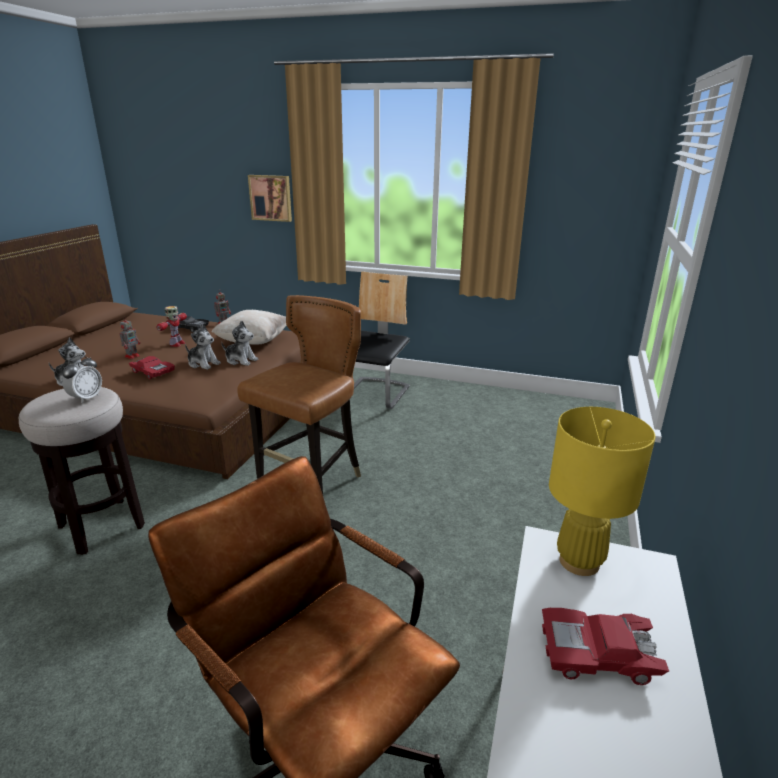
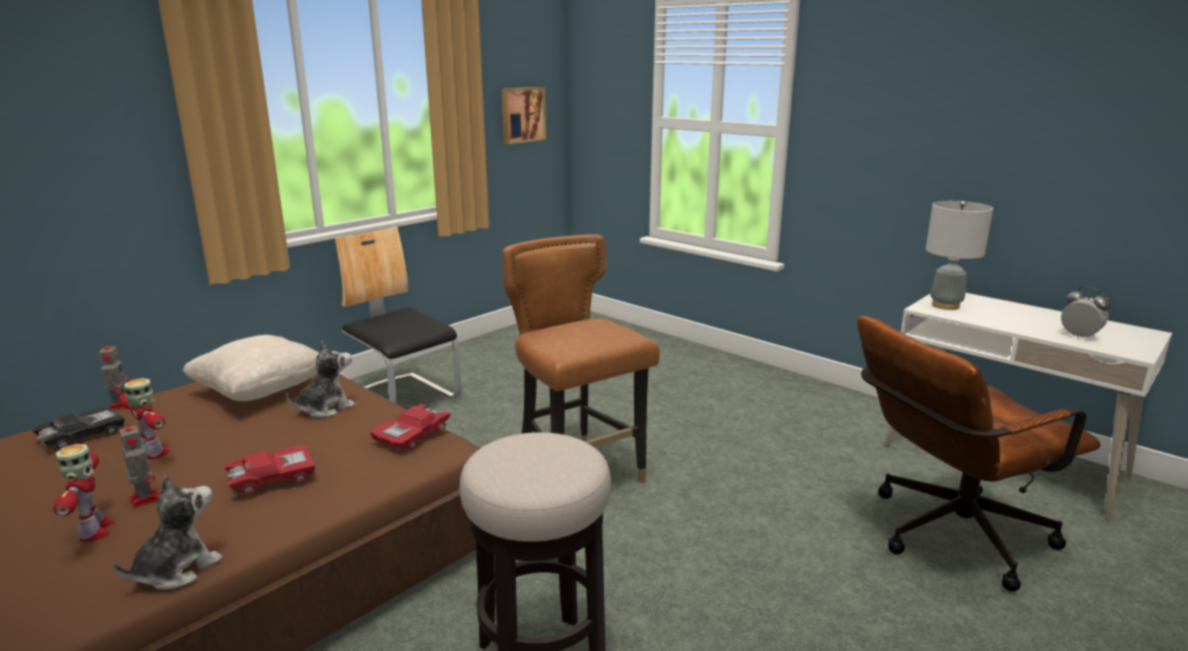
camera: 65 degrees left, 5 degrees down
(86, 398) = (544, 445): alarm clock -> alarm clock (1079, 336)
(104, 357) = (94, 531): none -> toy robot
(203, 364) = (294, 436): plush toy -> none
(271, 198) = (117, 157): picture -> picture (522, 115)
(579, 562) = (946, 306): yellow table lamp -> grey table lamp
(597, 654) = (1026, 319): red toy car -> red toy car (412, 435)

